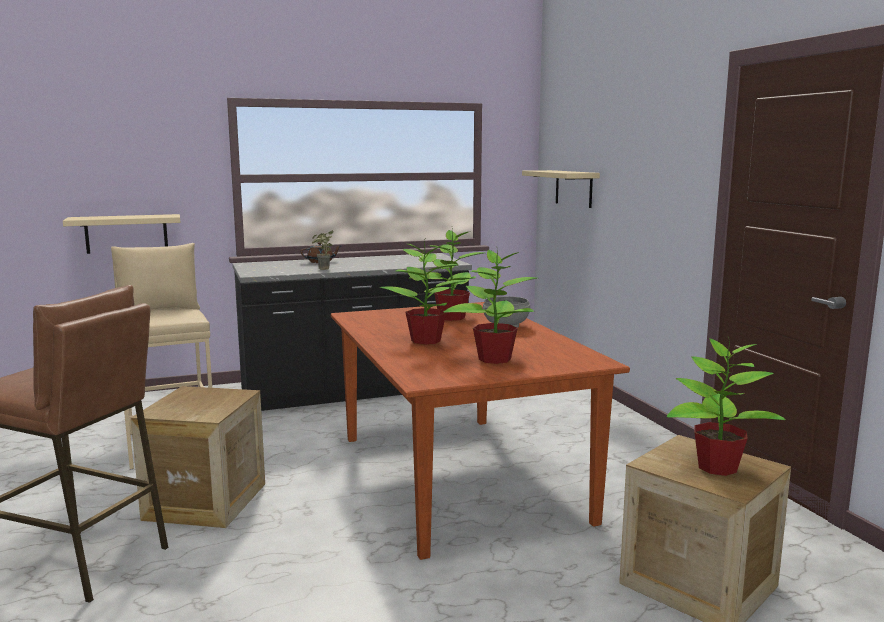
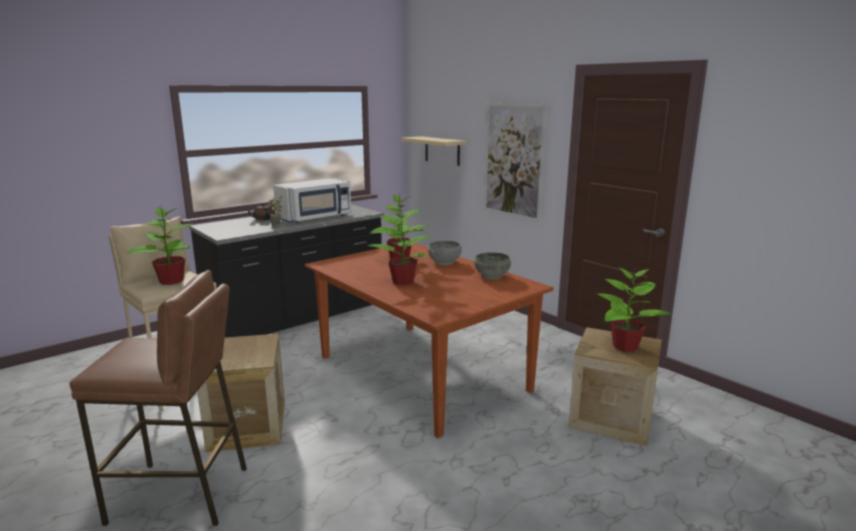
camera: 20 degrees left, 5 degrees up
(126, 233) = (89, 207): beige shelf -> none
(381, 264) = (316, 218): none -> white microwave
(494, 359) = (465, 291): potted plant -> potted plant (171, 281)
(553, 346) = (492, 276): none -> grey bowl
(652, 198) = (513, 161): none -> picture

